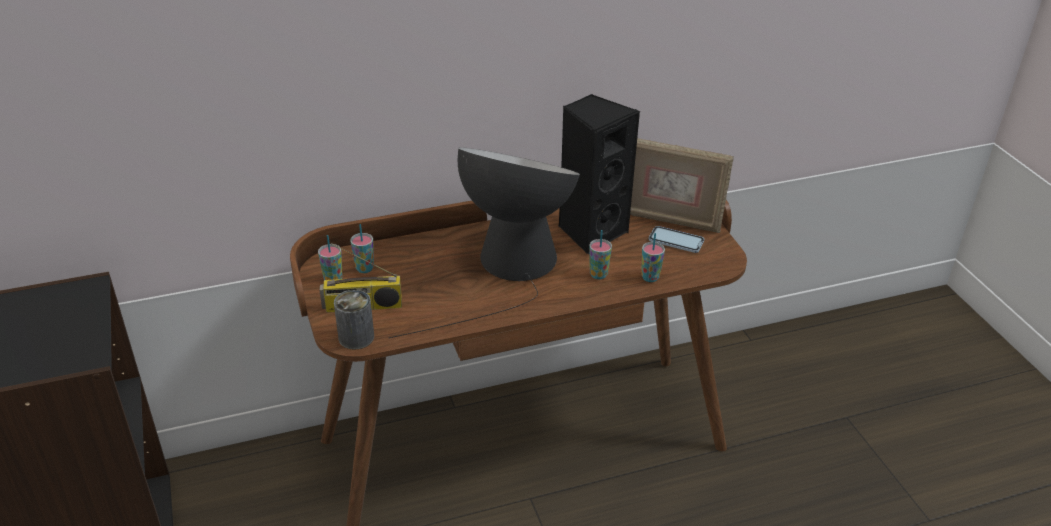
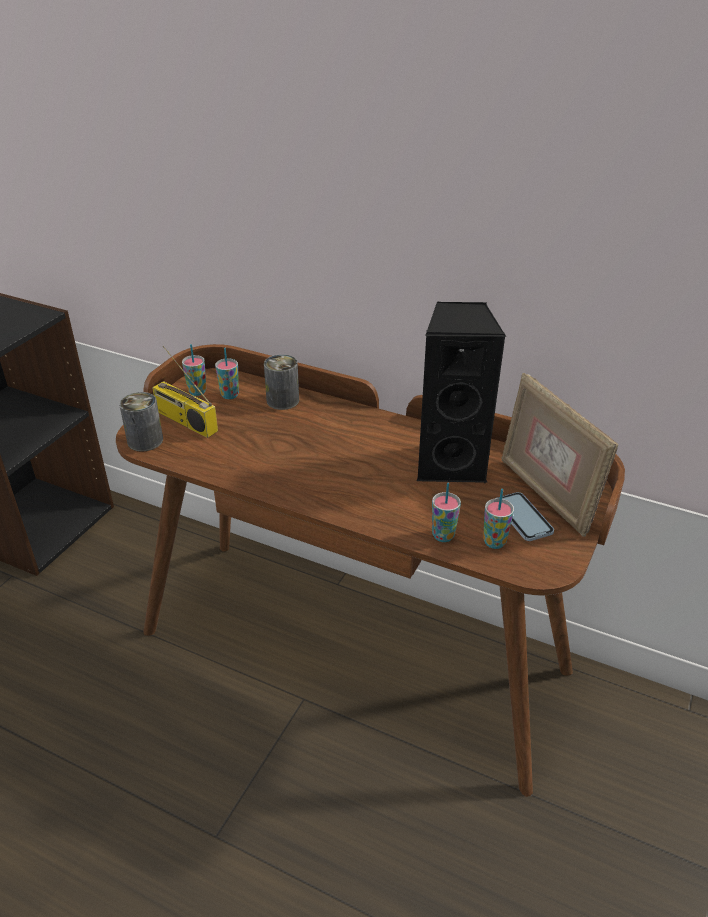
camera: 45 degrees right, 0 degrees up
(412, 250) = (283, 400): none -> can
(512, 266) = (337, 454): table lamp -> none
(598, 274) = (398, 504): cup -> cup (494, 542)

